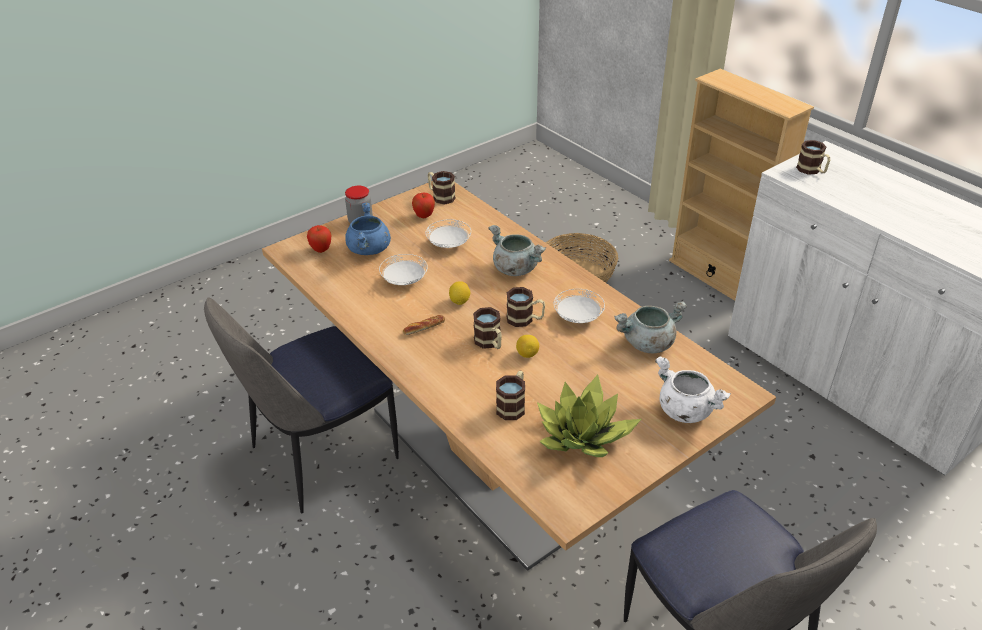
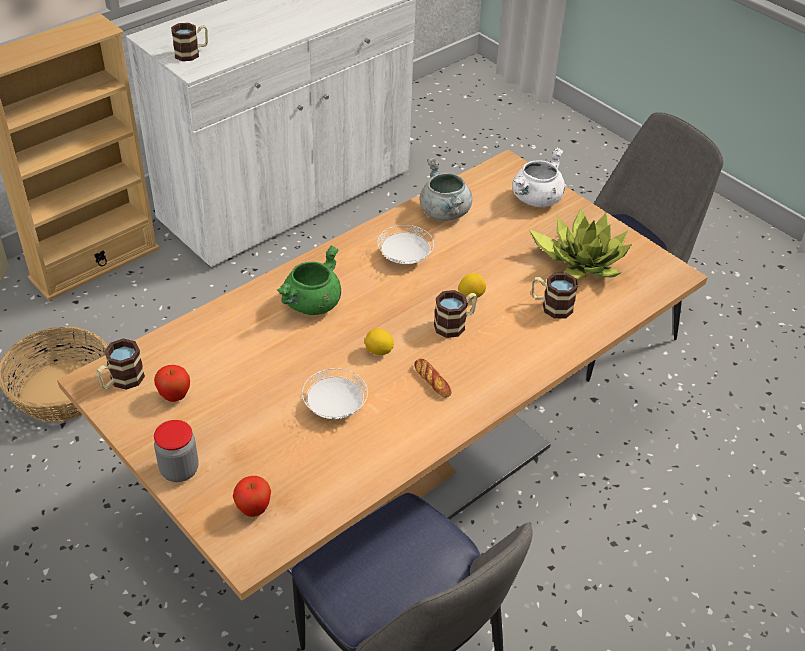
camera: 95 degrees left, 5 degrees up
(369, 249) = (257, 451): blue cooking pot -> none
(448, 244) = (251, 367): white plate -> none
(515, 269) = (312, 304): grey cooking pot -> green cooking pot
(525, 319) = (411, 296): mug -> none

